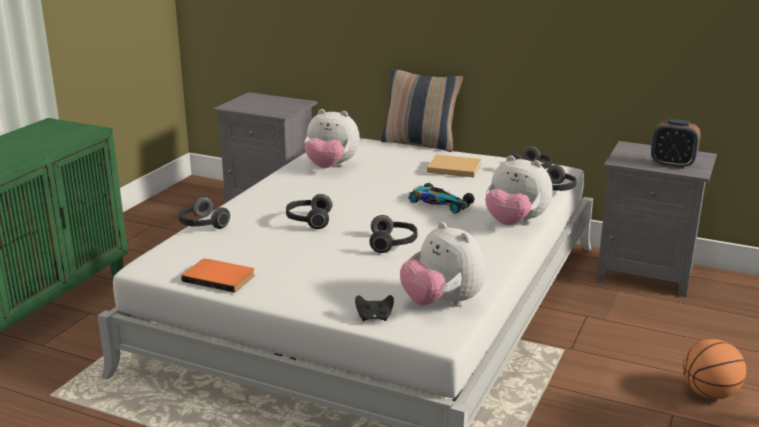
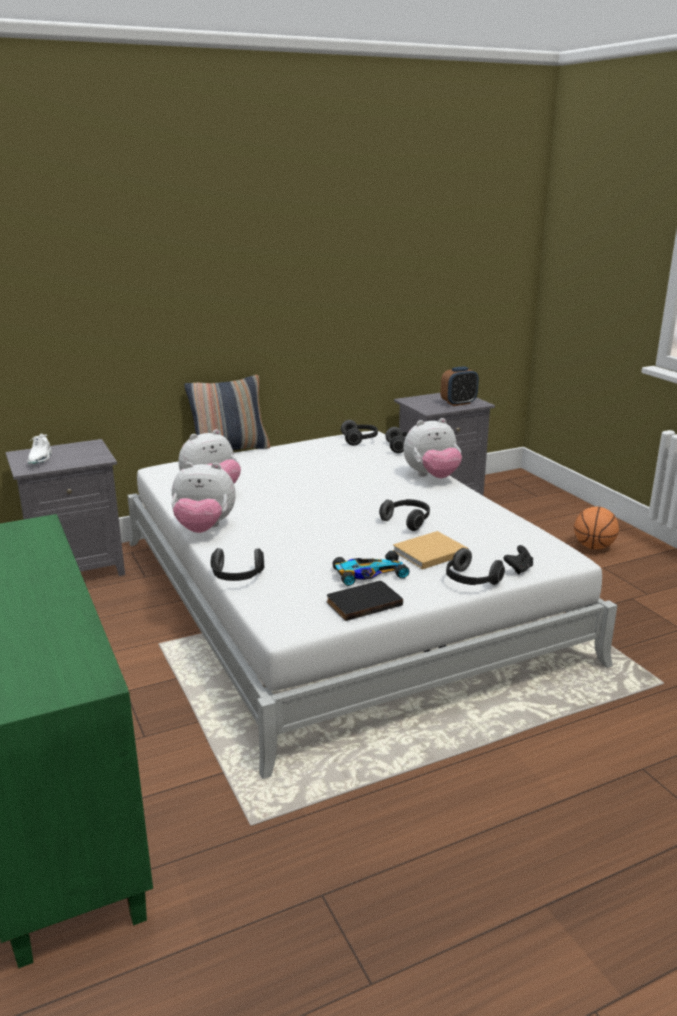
camera: 50 degrees left, 0 degrees up
(220, 277) = (362, 602): orange book -> black book
(250, 103) = (40, 460): none -> white shoe
(308, 221) = (313, 533): headphones -> headphones (470, 581)
(439, 202) = (360, 483): toy car -> toy car (368, 574)
(442, 303) = (525, 541): plush toy -> plush toy (204, 529)
(452, 168) = (308, 457): beige book -> beige book (428, 553)

